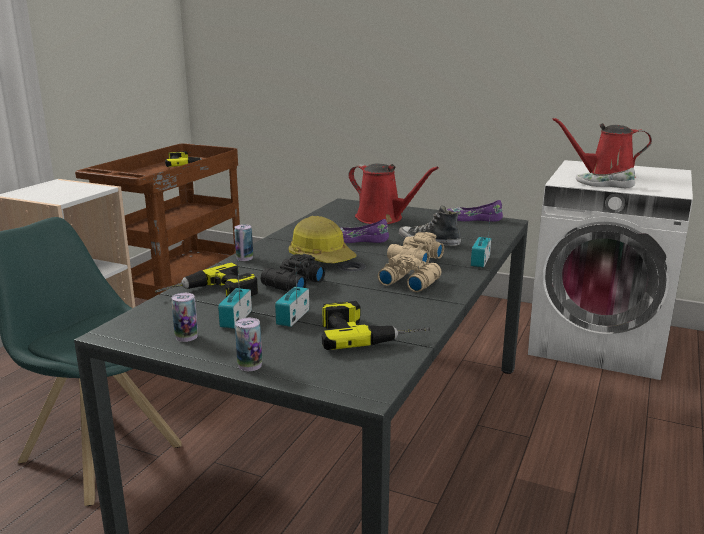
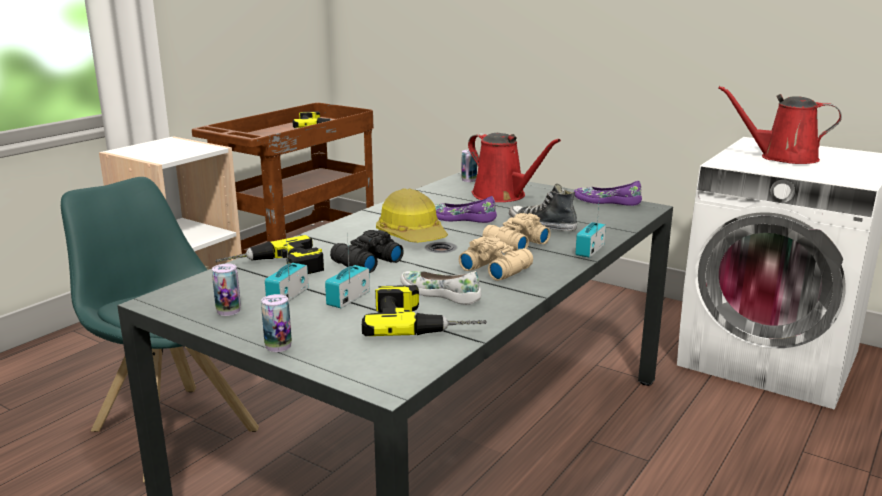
camera: 10 degrees right, 0 degrees up
(244, 258) = (329, 231): can -> can (469, 180)
(604, 185) = (774, 169): white shoe -> white shoe (440, 293)

